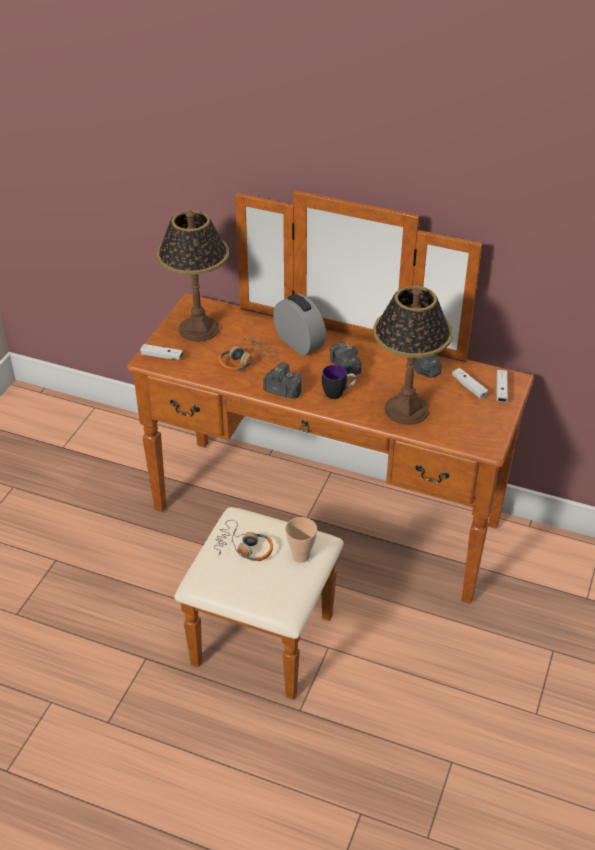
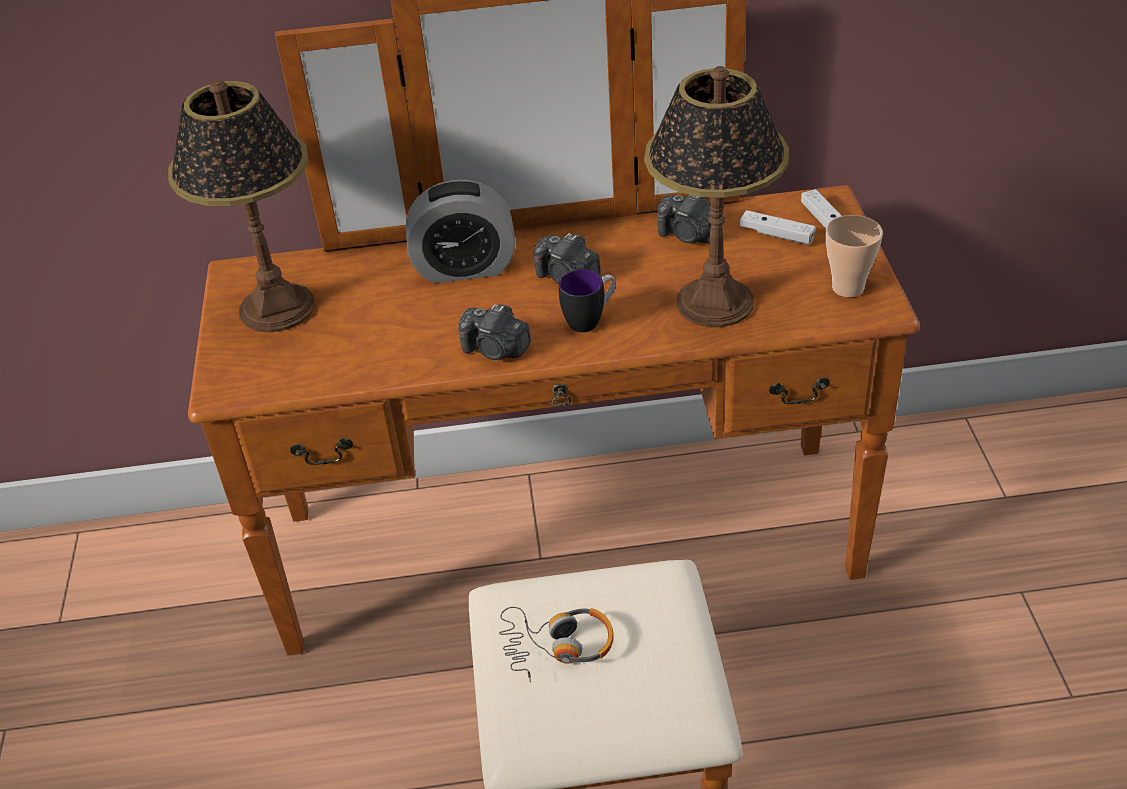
camera: 25 degrees left, 0 degrees up
(162, 356) = (244, 375): white game controller -> none
(245, 360) = (395, 328): headphones -> none
(282, 390) = (496, 350): camera -> camera turned 150 degrees counterclockwise
(299, 343) = (464, 268): alarm clock -> alarm clock turned 150 degrees clockwise
(301, 556) = (658, 615): cup -> cup (848, 288)

